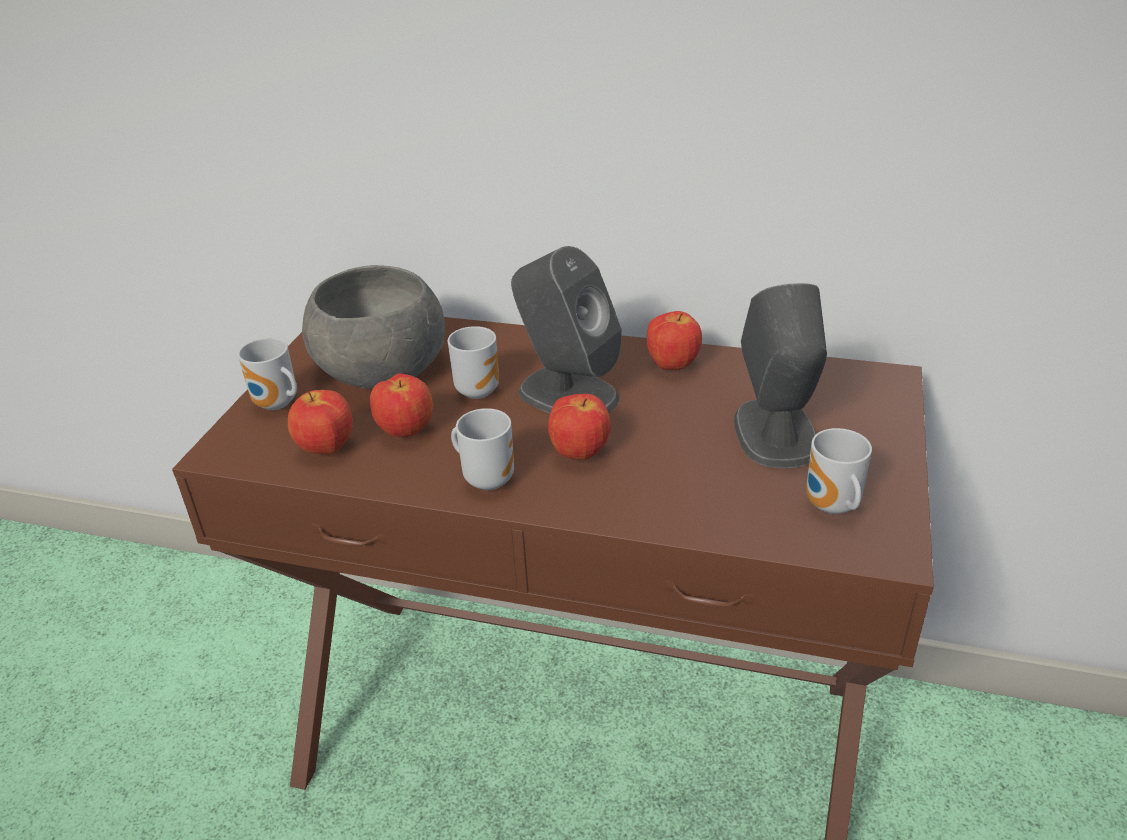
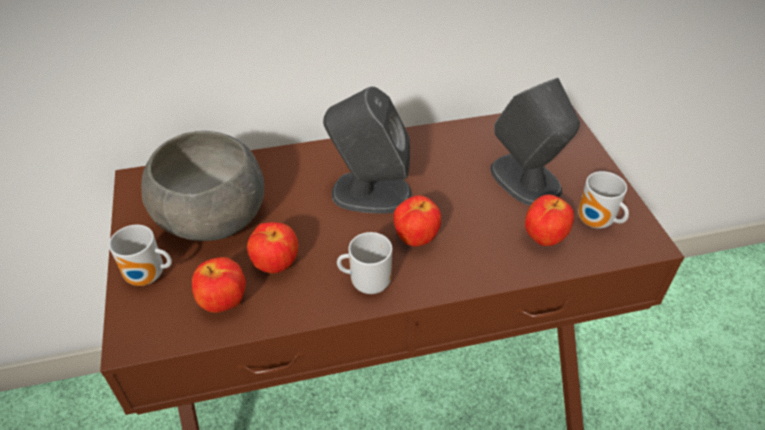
camera: 30 degrees left, 10 degrees up
(478, 389) = (303, 210): mug -> none
(673, 366) = (424, 147): apple -> apple (543, 238)

